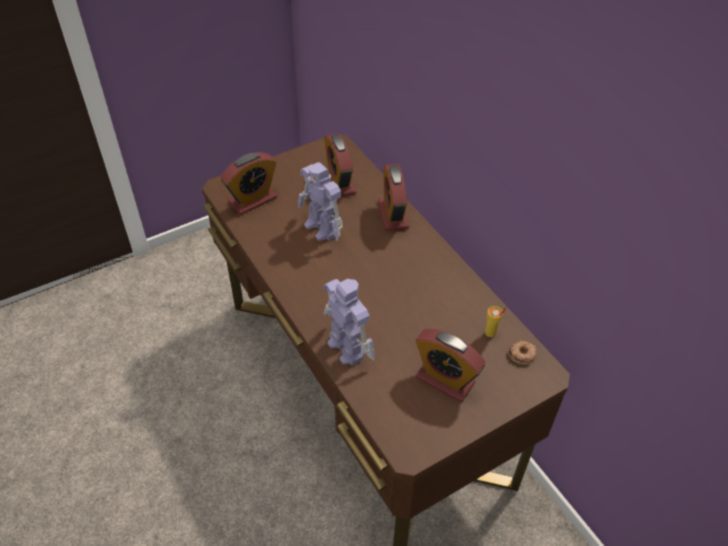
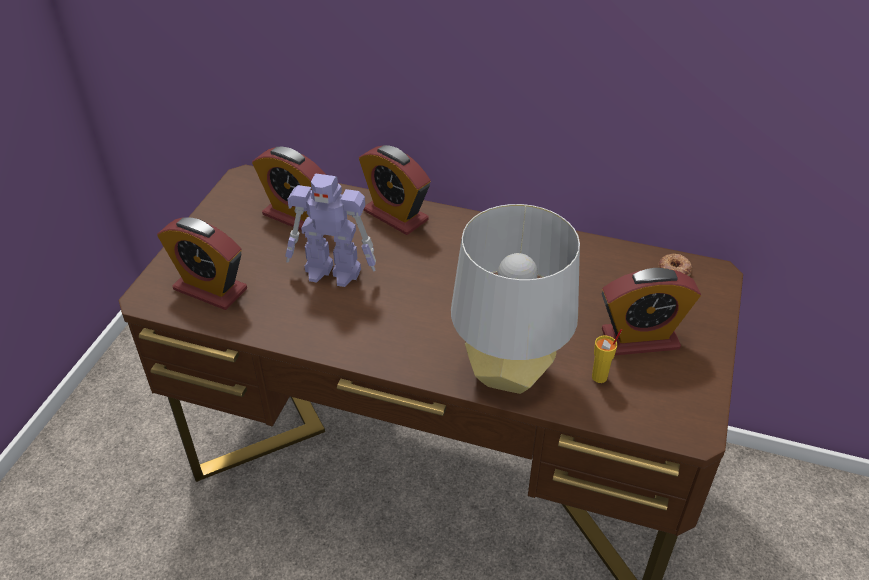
camera: 40 degrees left, 5 degrees down
(253, 200) = (210, 289): alarm clock -> alarm clock turned 105 degrees clockwise
(346, 346) = (508, 373): toy robot -> grey table lamp
(490, 333) = (625, 269): yellow cup -> yellow cup (600, 377)

